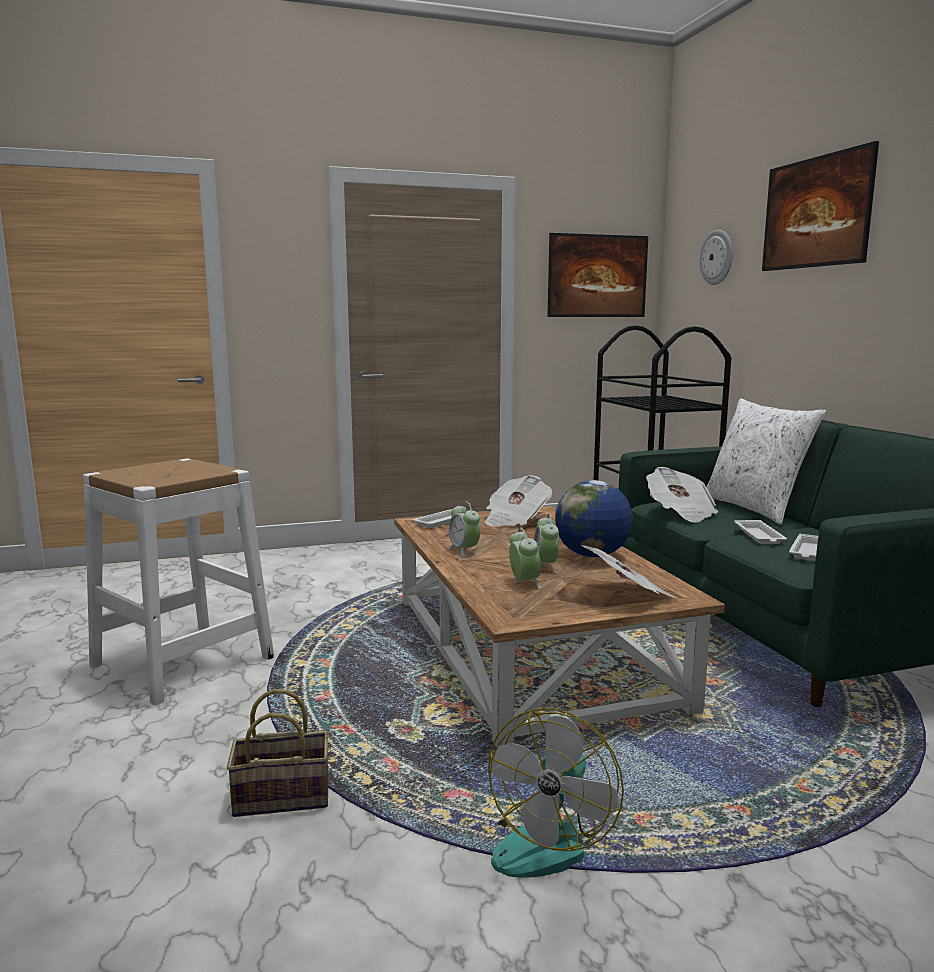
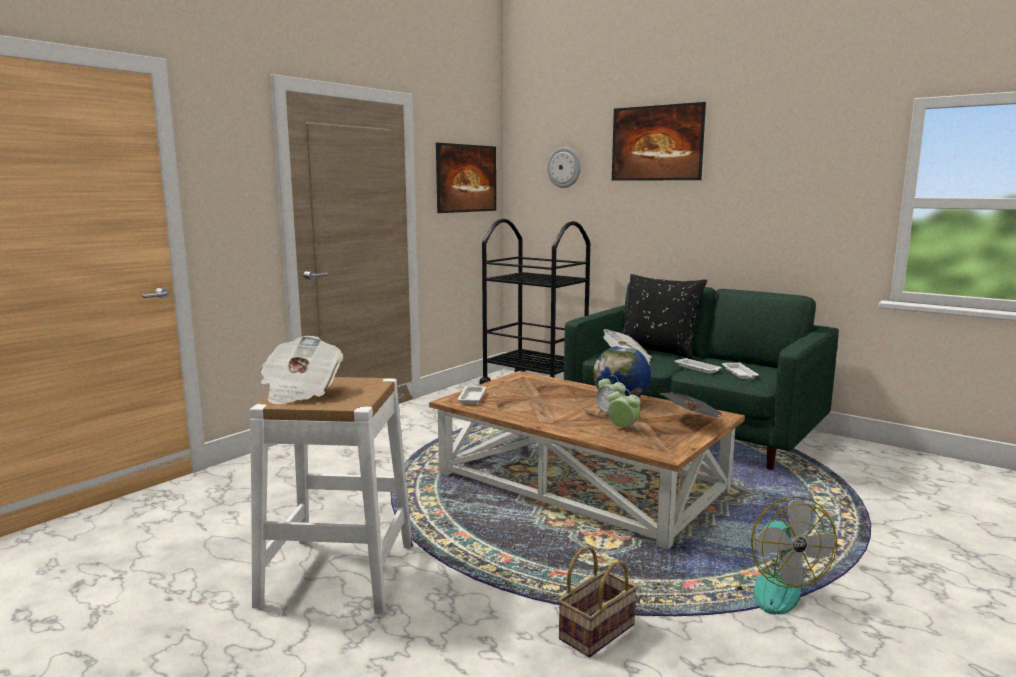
camera: 35 degrees left, 0 degrees up
(464, 550) = (537, 415): alarm clock -> none
(515, 520) = (519, 386): newspaper -> newspaper (300, 391)
(754, 509) = (658, 351): white pillow -> black pillow

